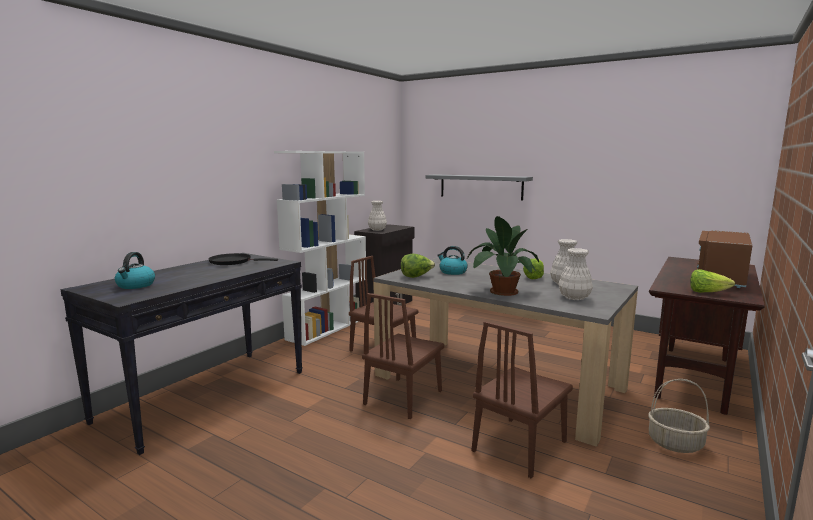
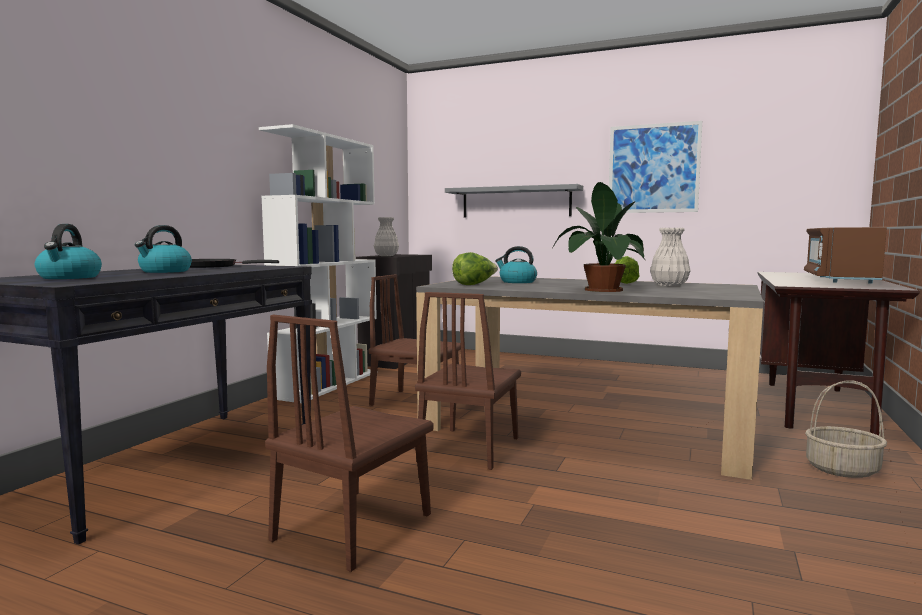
camera: 10 degrees left, 5 degrees down
(199, 272) = (165, 271): none -> kettle
(519, 445) = (655, 486): brown chair -> brown chair (353, 526)
(574, 297) = (696, 291): white vase -> none
(589, 166) = (653, 168): none -> picture
(707, 292) = (843, 286): lettuce -> none

